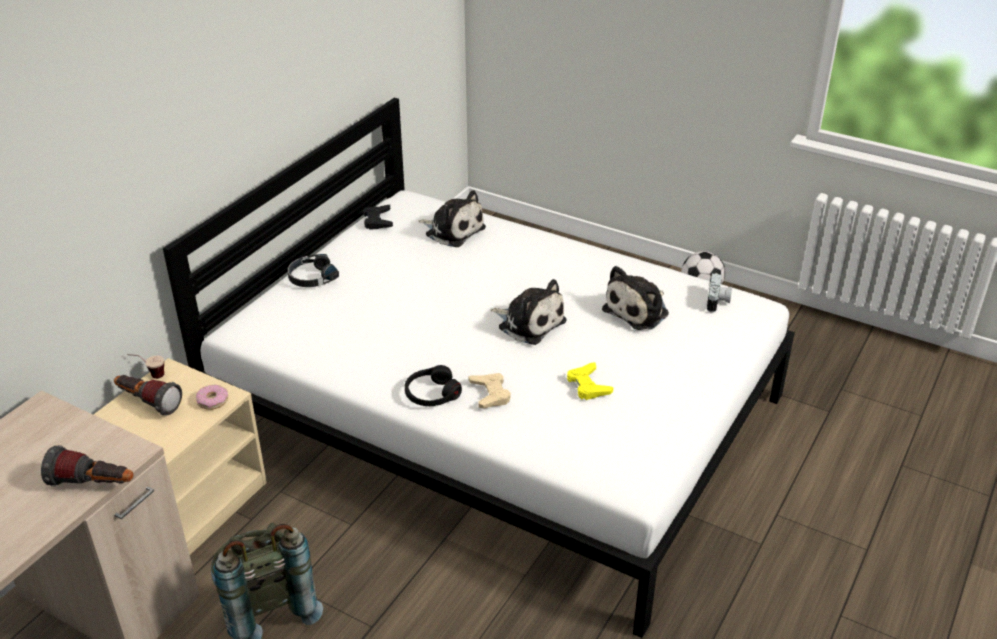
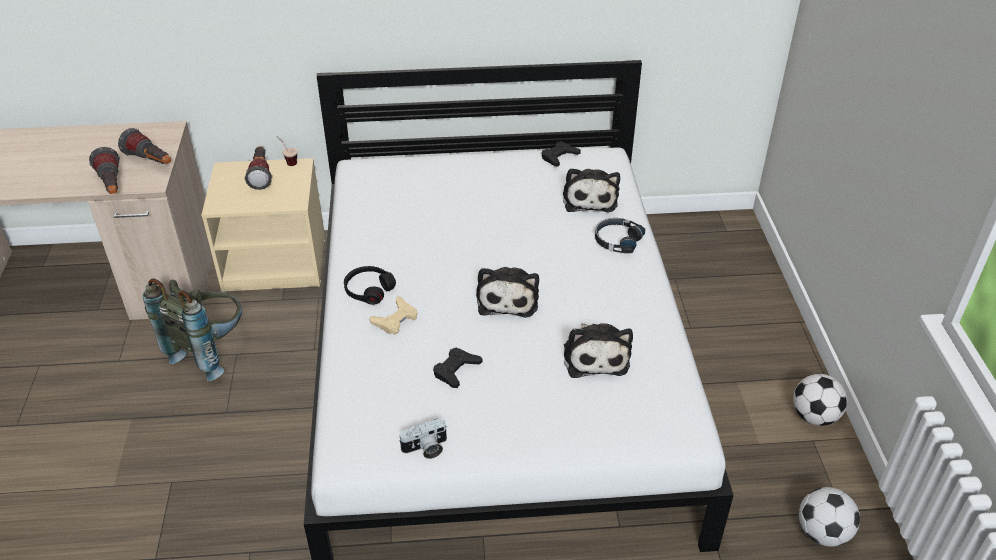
camera: 55 degrees right, 5 degrees up
(88, 440) = (151, 162): none -> flashlight
(213, 401) = (285, 199): donut -> none
(312, 277) = (452, 165): black headphones -> black headphones (617, 240)
(588, 385) = (456, 370): yellow game controller -> black game controller
(639, 311) = (595, 356): plush toy -> plush toy turned 105 degrees counterclockwise
(718, 302) = (666, 403): camera -> camera (426, 449)
(801, 342) = (822, 533): none -> football

